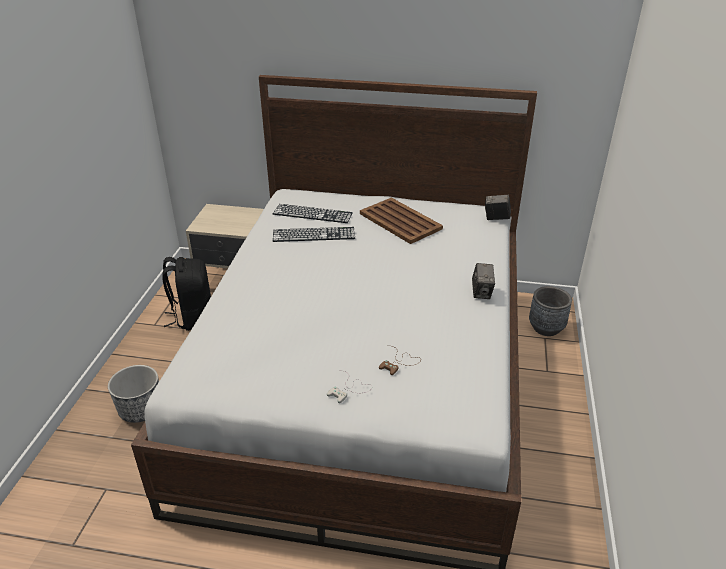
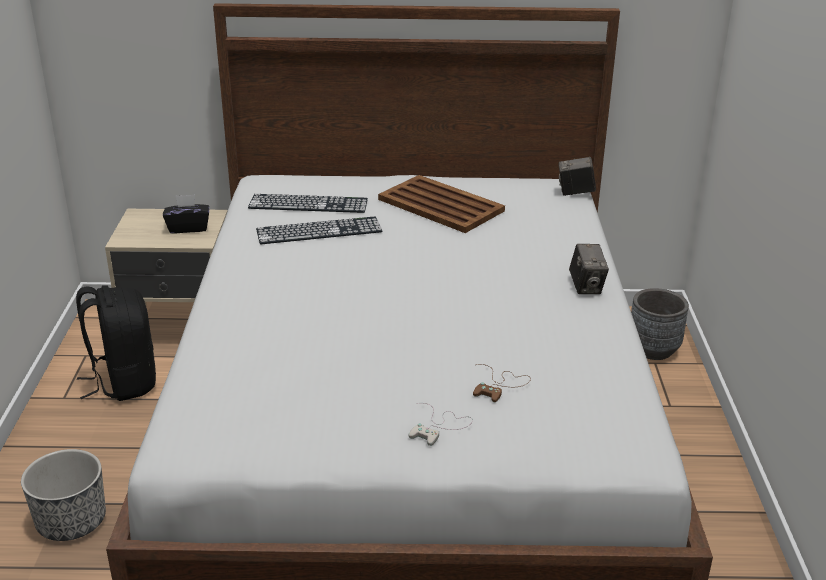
camera: 10 degrees left, 5 degrees down
(240, 221) = (188, 228): none -> black tissue box

